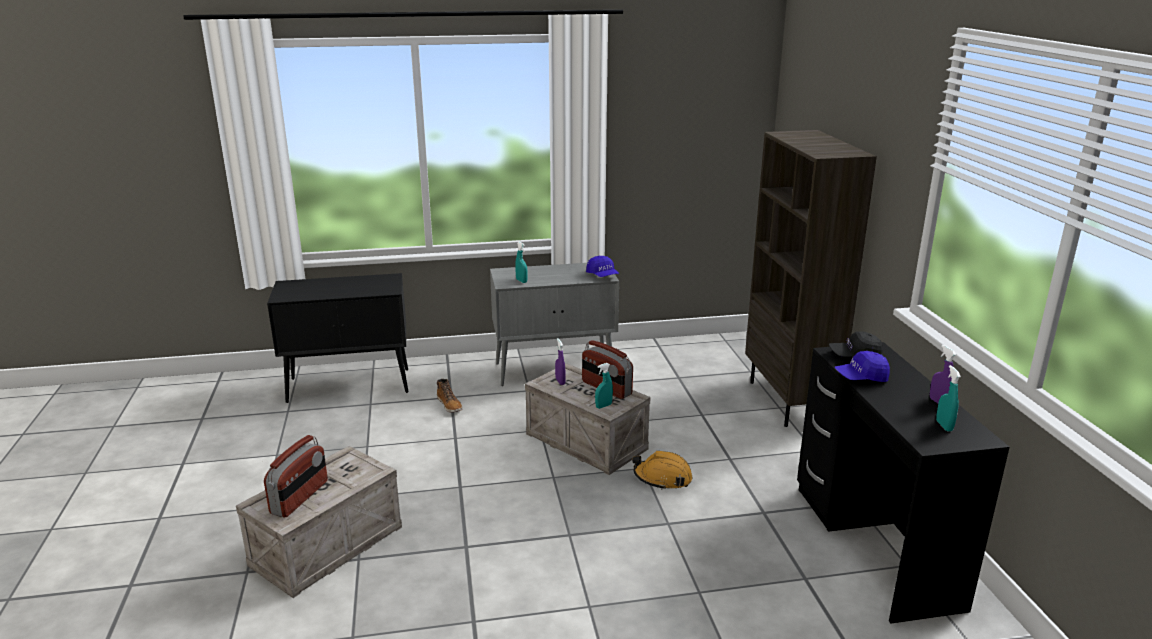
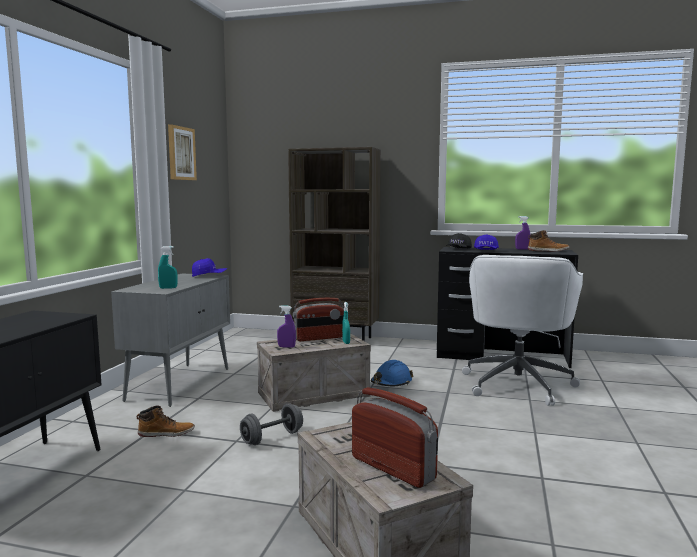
camera: 65 degrees left, 15 degrees down
(470, 452) = (272, 438): none -> grey dumbbell
(657, 122) = (181, 153): none -> picture
(662, 478) = (391, 383): orange hard hat -> blue hard hat
(755, 575) = (518, 383): none -> white office chair
(944, 426) = (548, 251): turquoise spray bottle -> boot

